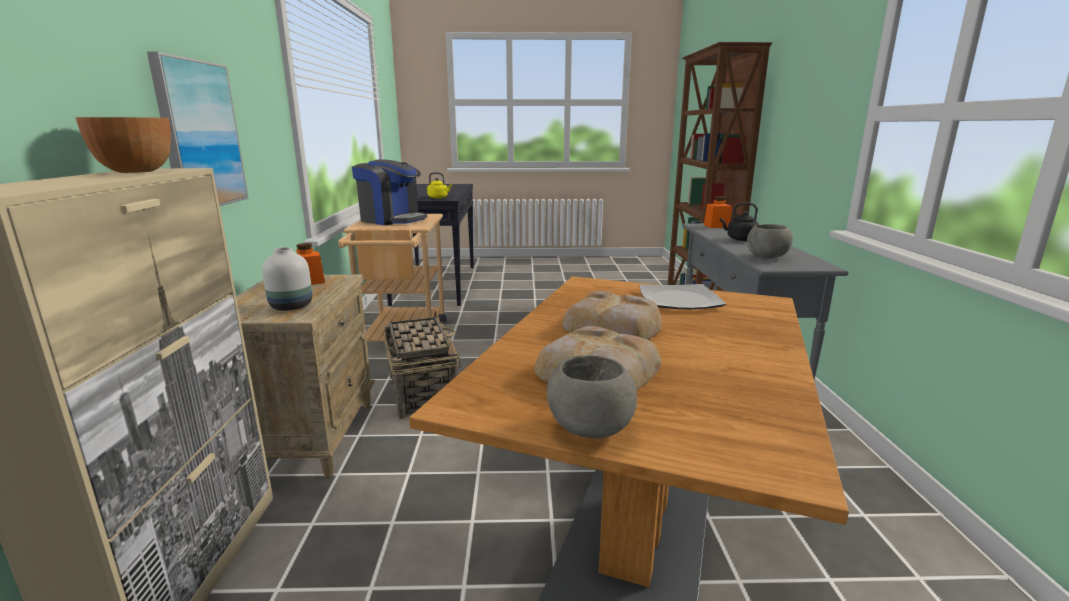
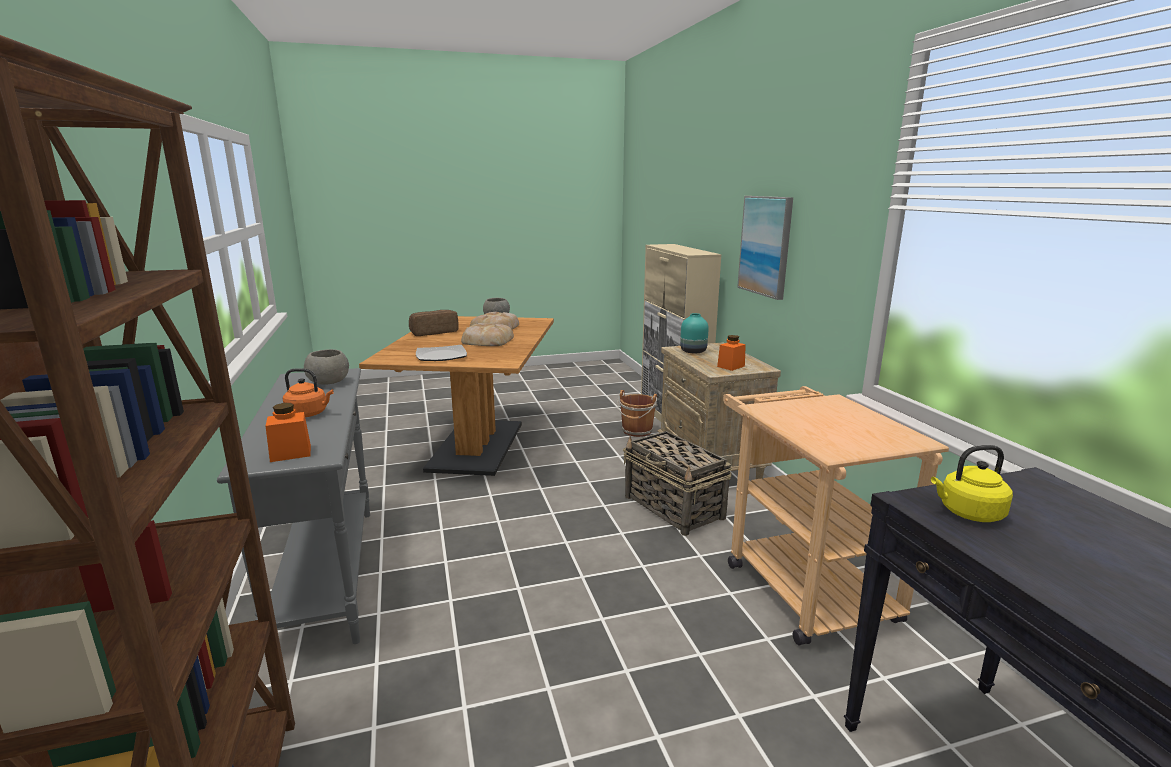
camera: 165 degrees right, 0 degrees up
(135, 171) = (696, 251): bowl -> none
(292, 307) = (692, 351): white vase -> turquoise vase
(315, 535) = (637, 431): none -> brown bucket
(392, 220) = (844, 423): coffee machine -> none
(740, 239) = (309, 414): black kettle -> orange kettle
(745, 369) = (433, 332): none -> bread

